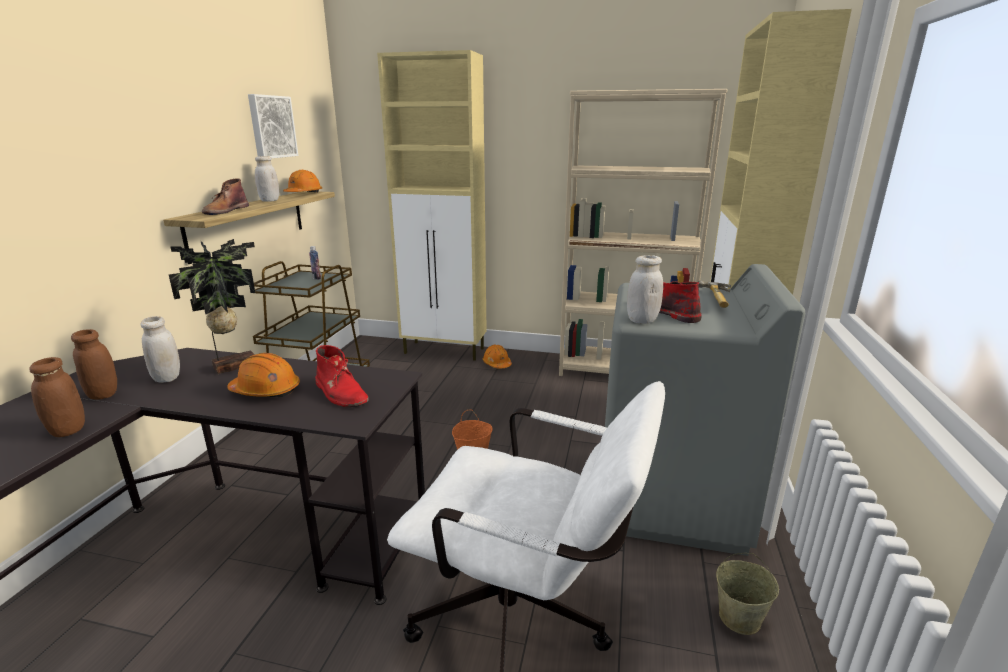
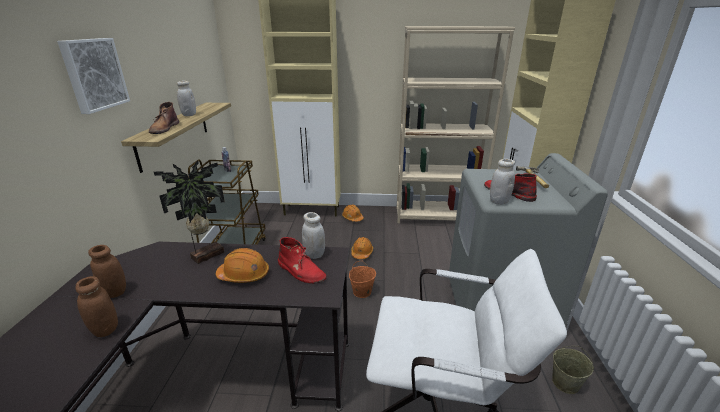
camera: 10 degrees left, 5 degrees up
(167, 378) = (159, 271): white jar -> white jar (314, 254)
(271, 127) = (182, 55): picture -> picture (94, 74)
(304, 194) = (209, 106): orange hard hat -> orange hard hat (362, 253)

